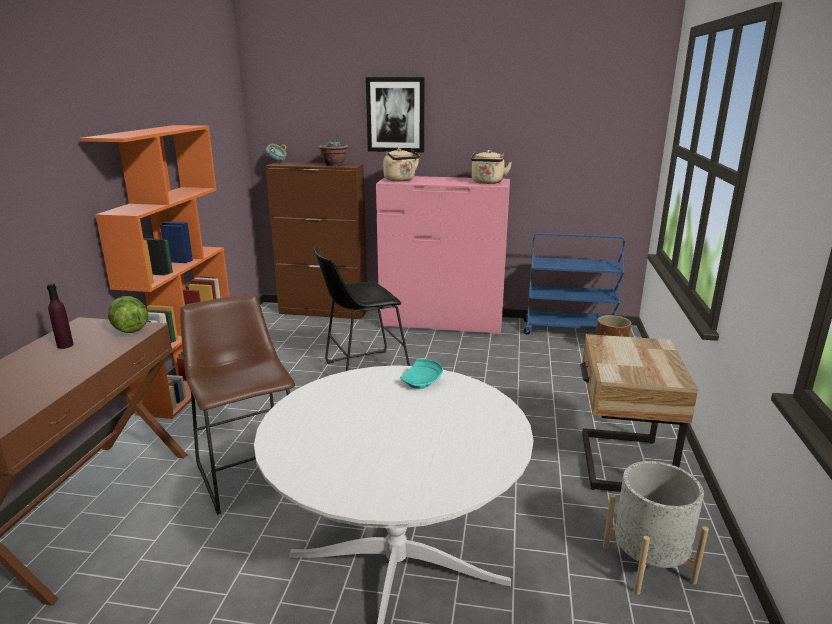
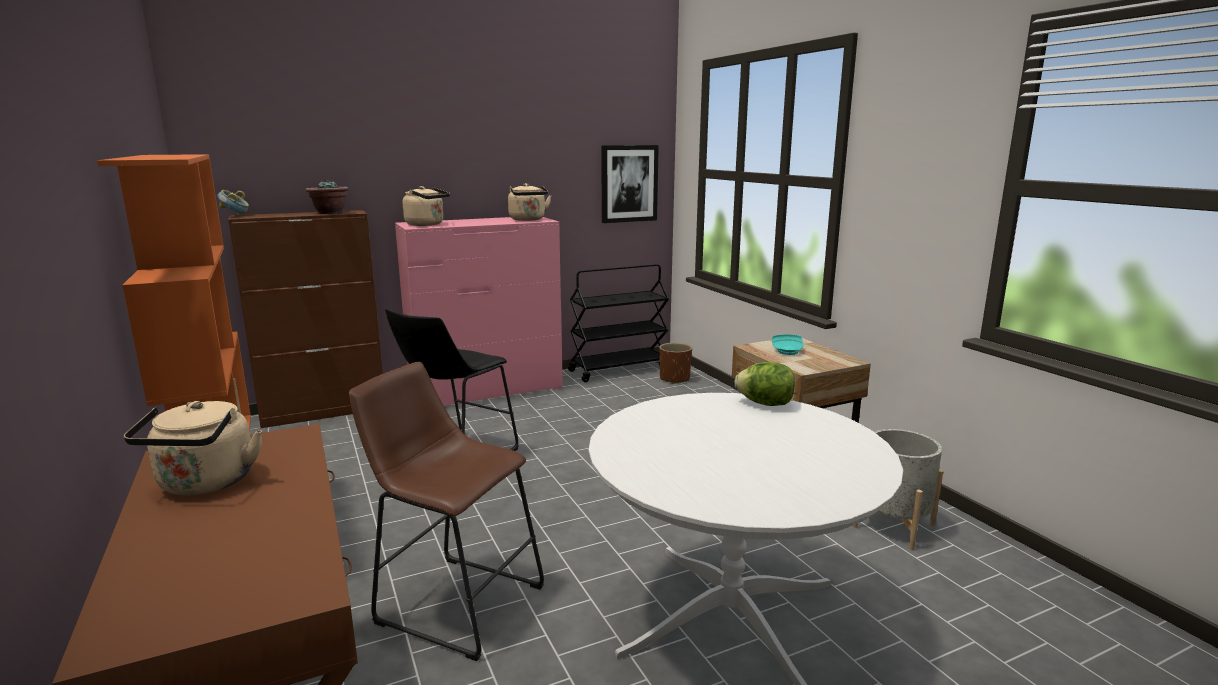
camera: 35 degrees left, 5 degrees down
(65, 345) = (205, 484): purple bottle -> beige kettle
(130, 329) = (276, 442): lettuce -> lettuce (765, 404)
(395, 115) = (400, 148): picture -> picture (629, 183)
(422, 382) = (694, 407): turquoise plate -> turquoise plate (788, 351)
(568, 330) = (618, 370): blue cart -> black cart

